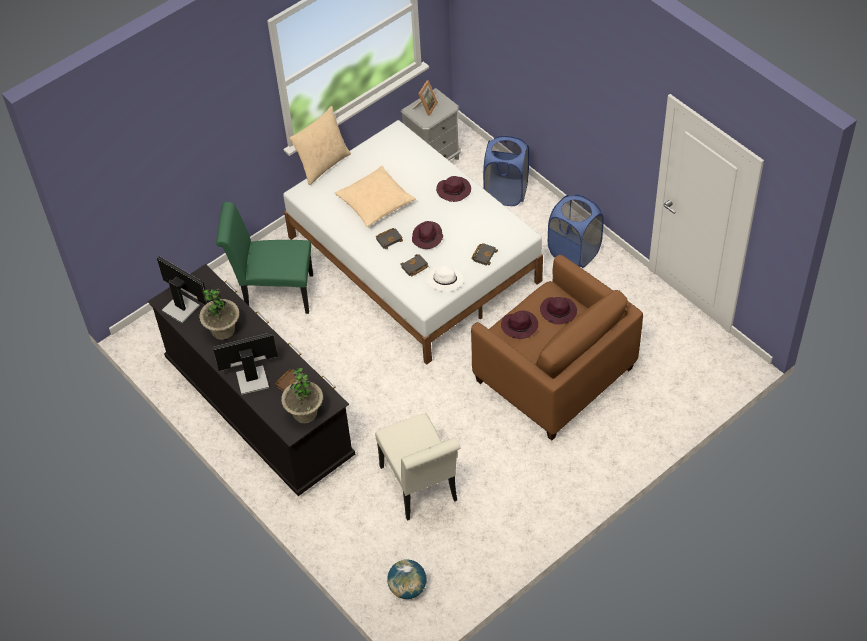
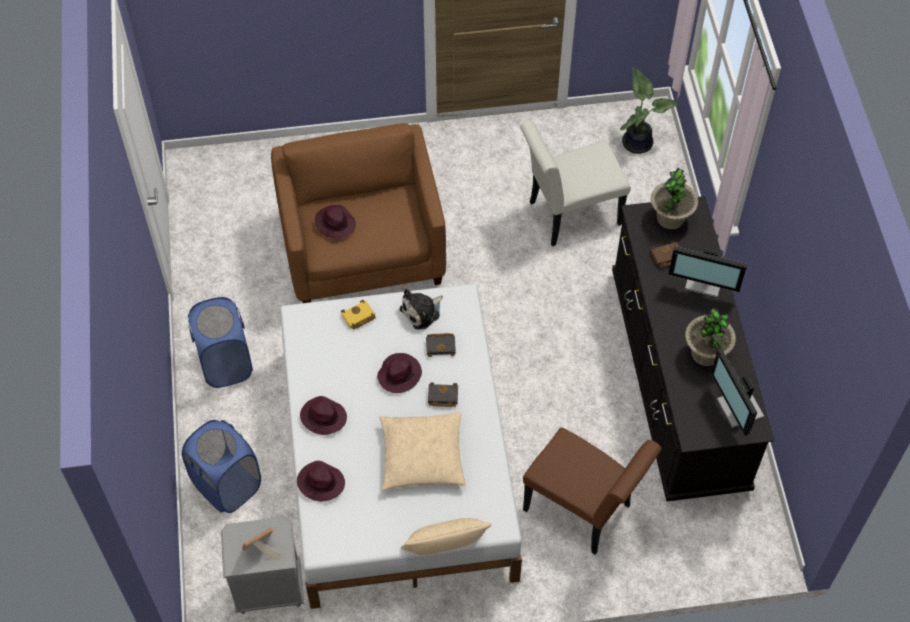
camera: 150 degrees left, 5 degrees up
(273, 293) = (583, 511): green chair -> brown chair
(407, 588) = (638, 142): globe -> potted plant
(421, 488) = (568, 215): white chair -> white chair turned 120 degrees counterclockwise
(444, 281) = (422, 312): white hat -> plush toy
(484, 255) = (358, 317): black book -> yellow book
(520, 326) = (384, 230): purple hat -> purple hat (320, 483)

